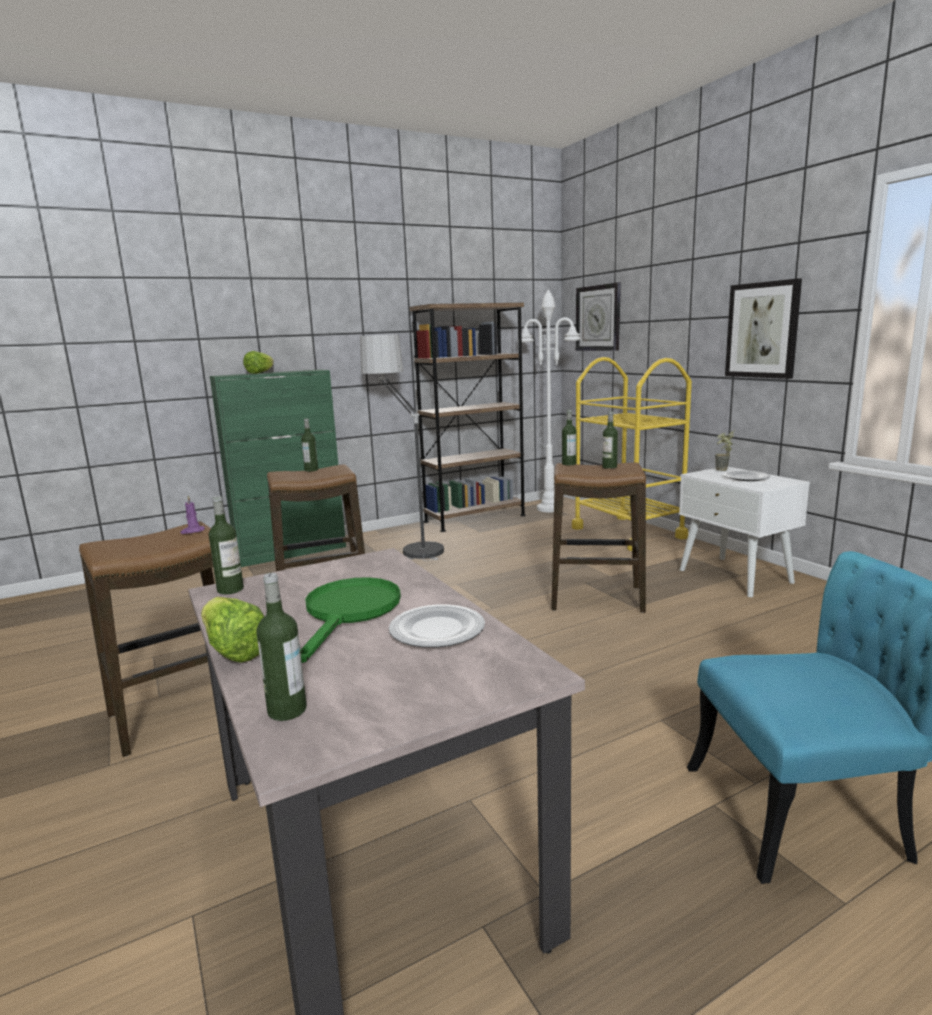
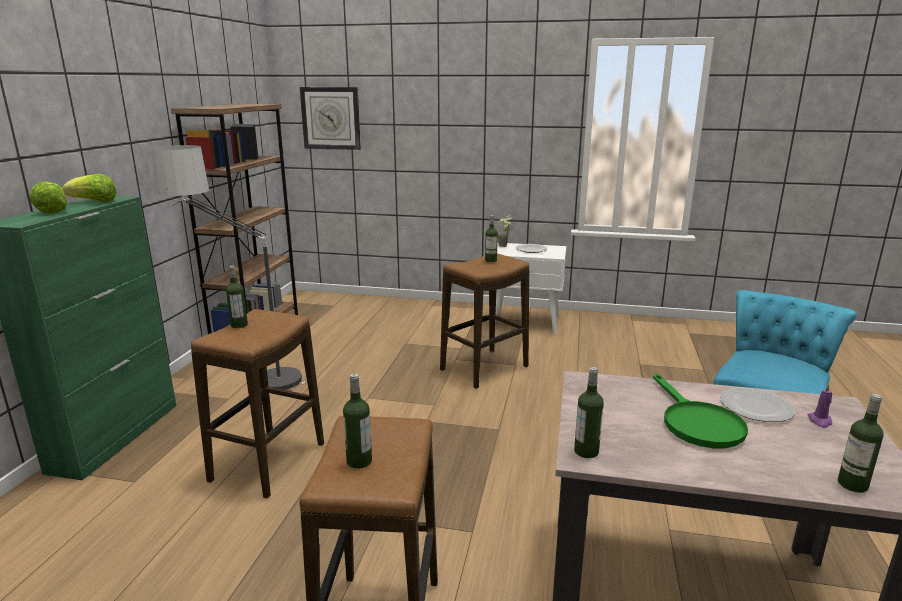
camera: 50 degrees left, 5 degrees up
(192, 531) = (383, 427): purple candle -> purple candle (820, 421)
(234, 650) = (734, 480): lettuce -> lettuce (94, 202)
(349, 613) = (696, 423): green frying pan -> green frying pan turned 150 degrees counterclockwise
(550, 509) = (308, 304): white floor lamp -> none
(569, 464) = (459, 263): bottle -> bottle (359, 461)
(627, 533) = (408, 309): yellow cart -> none
(762, 330) = (509, 138): picture -> none

